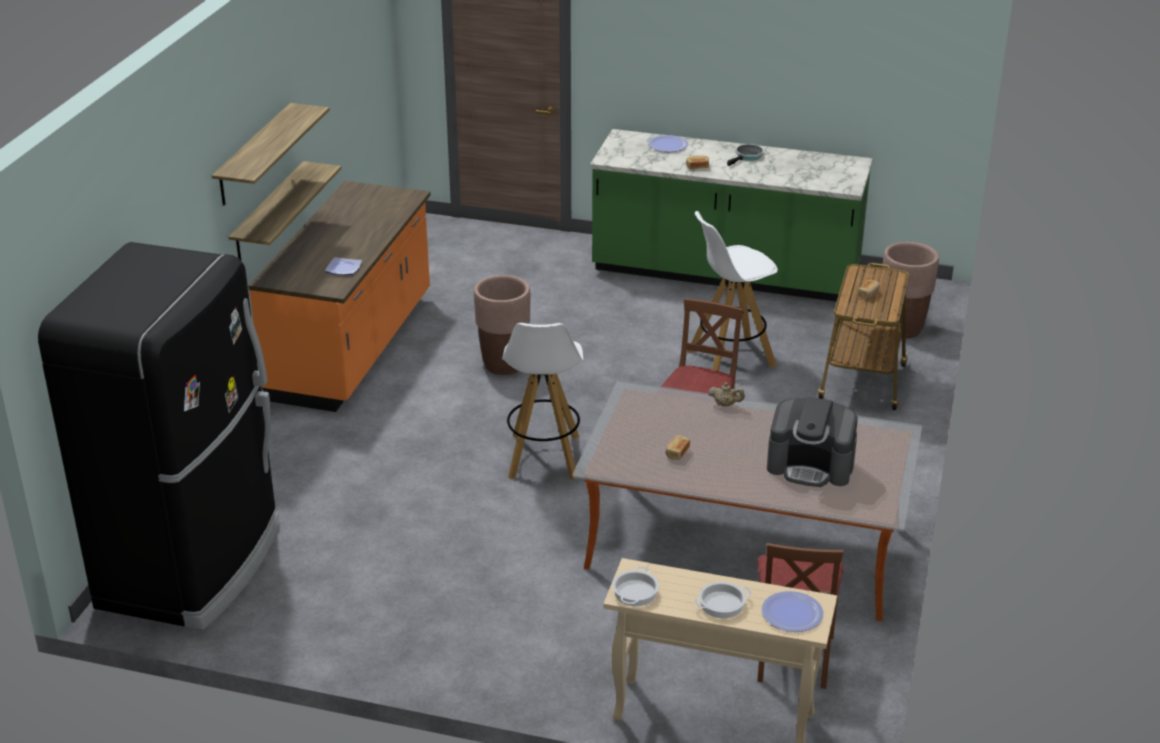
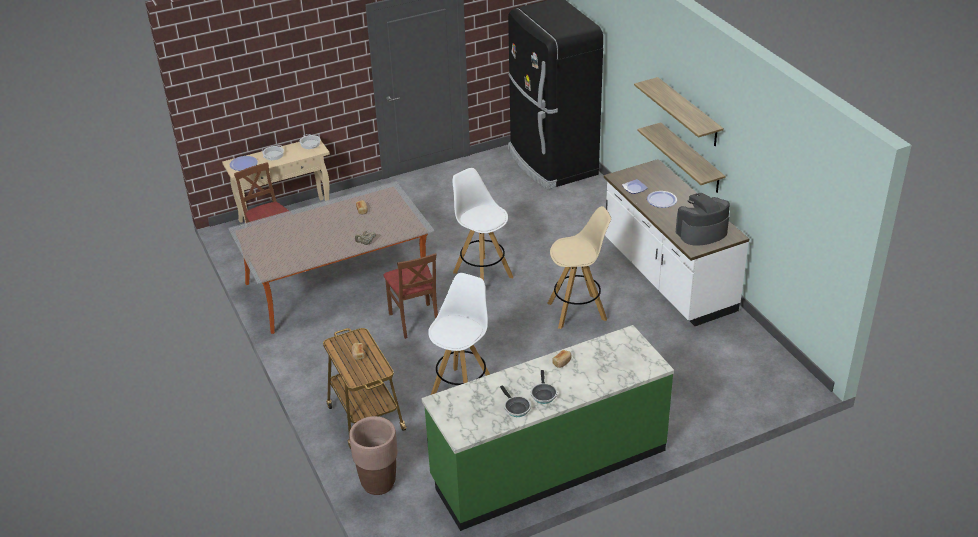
camera: 140 degrees right, 5 degrees up
(353, 347) = (667, 276): orange counter -> white counter
(504, 365) = (577, 311): brown planter -> beige stool
(668, 145) = (612, 374): plate -> plate (661, 200)
(784, 159) = (515, 408): none -> frying pan
(811, 466) = (294, 234): coffee machine -> coffee machine (701, 232)

